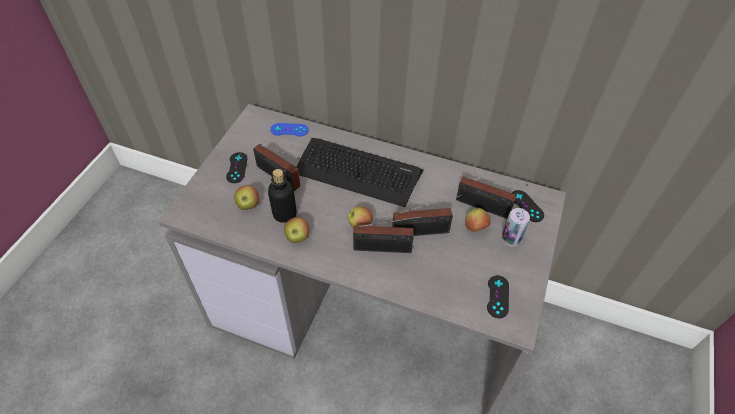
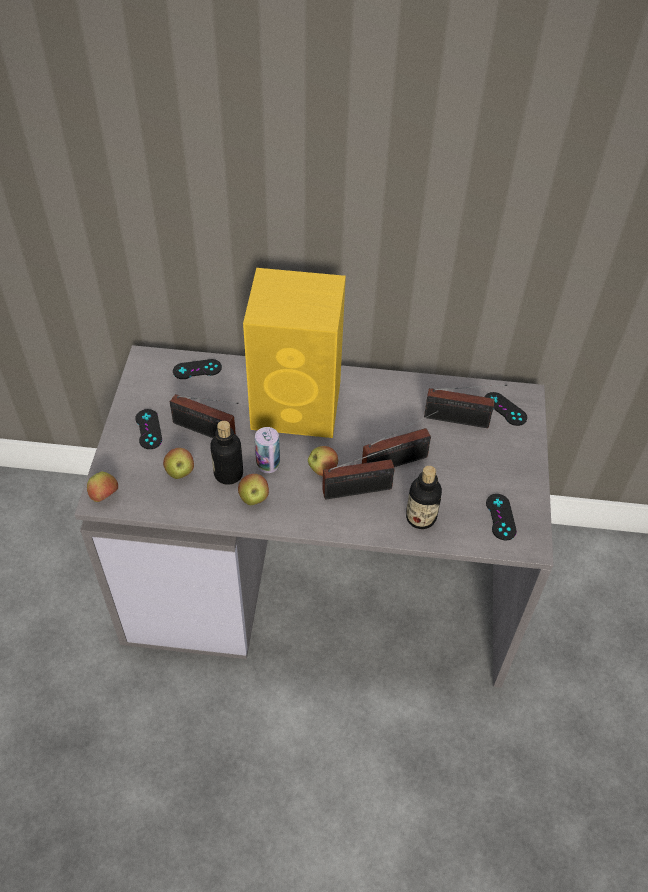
camera: 15 degrees left, 0 degrees up
(289, 130) = (197, 369): blue game controller -> black game controller
(357, 172) = (299, 406): keyboard -> yellow speaker
(428, 282) = (420, 517): none -> bottle
(475, 228) = (455, 446): apple -> apple (104, 496)
(511, 239) = (497, 450): can -> can (268, 464)

